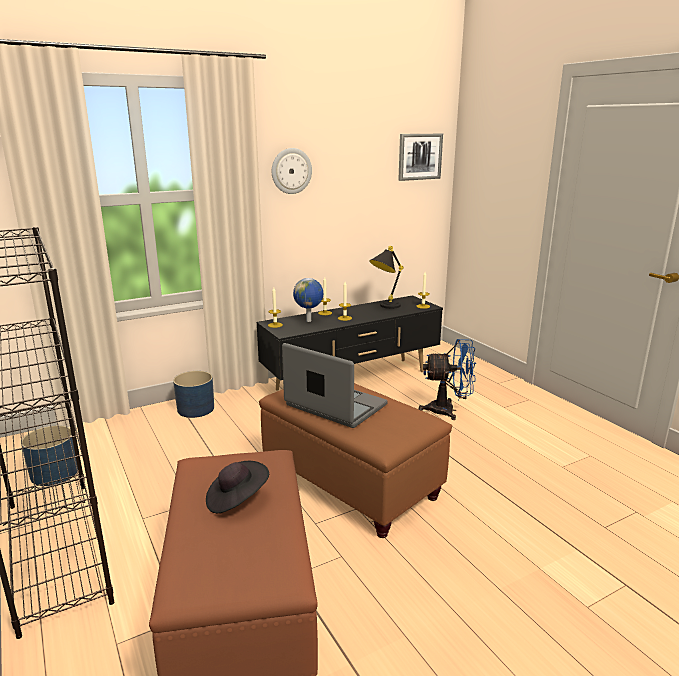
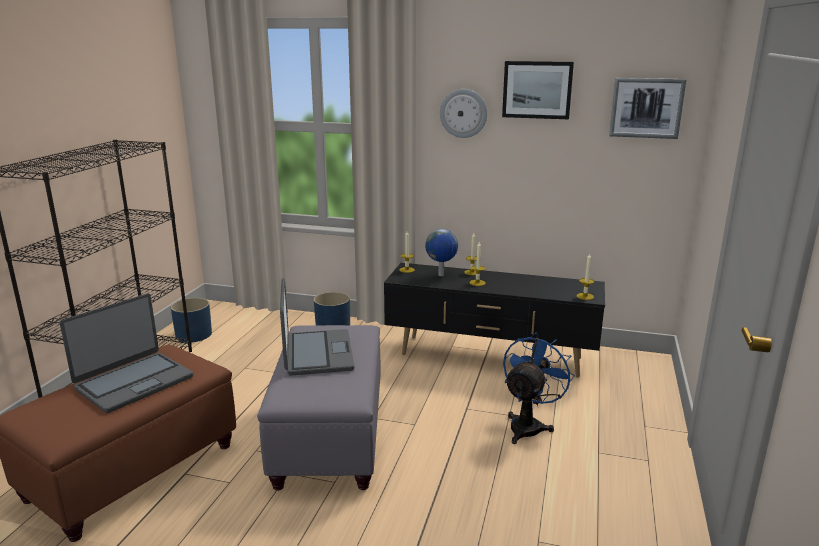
camera: 45 degrees right, 0 degrees up
(236, 499) = (134, 382): black hat -> laptop
(348, 146) = (537, 90): none -> picture
(349, 482) = (330, 436): brown ottoman -> grey ottoman
(384, 307) = (542, 284): black table lamp -> none
(448, 410) = (529, 425): blue fan -> blue fan turned 105 degrees counterclockwise

